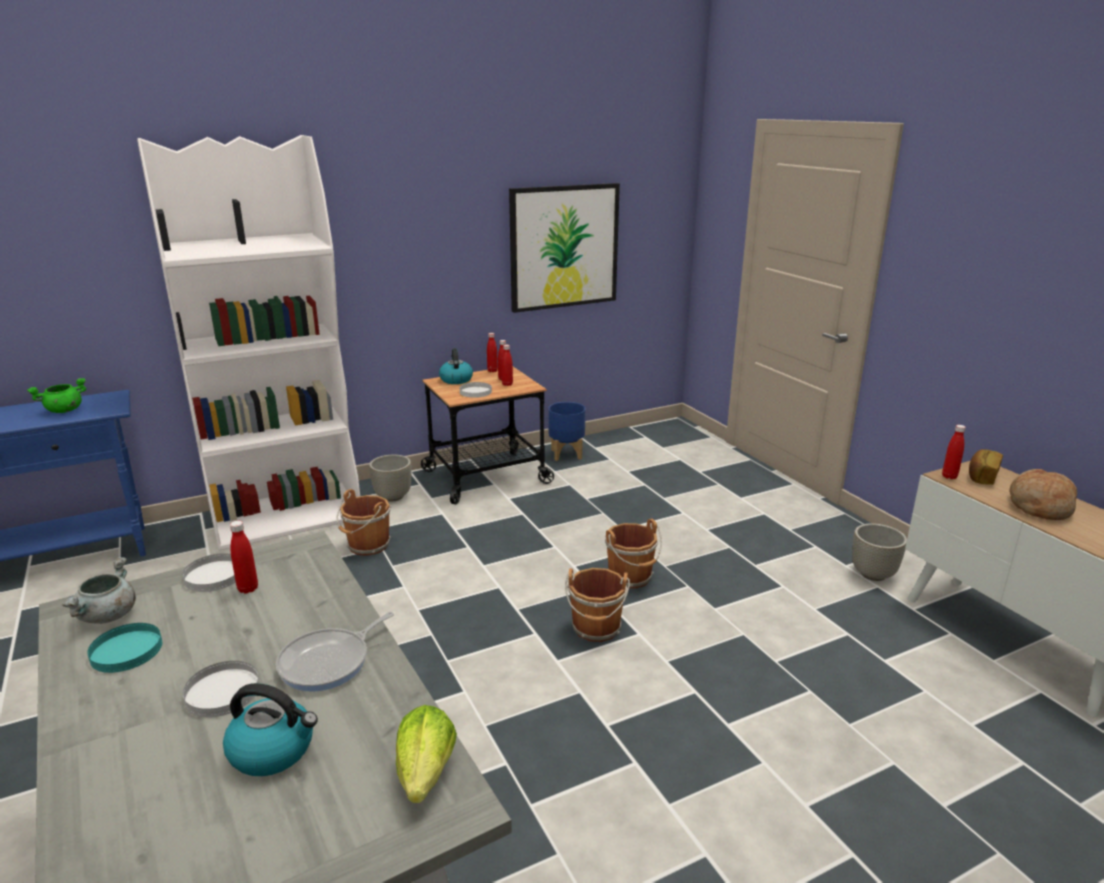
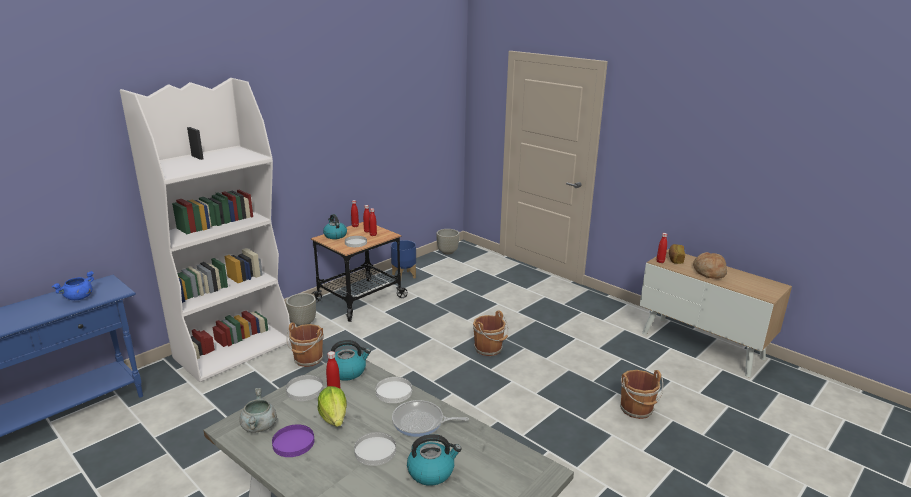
camera: 20 degrees left, 0 degrees up
(63, 410) = (78, 298): green cooking pot -> blue cooking pot
(126, 650) = (293, 442): turquoise plate -> purple plate
(295, 561) = (348, 371): none -> kettle
(329, 662) = (421, 422): frying pan -> frying pan turned 75 degrees clockwise
(331, 604) = (393, 392): none -> white plate
(426, 773) = (518, 462): lettuce -> lettuce (334, 418)
(564, 247) = (392, 137): picture -> none
(596, 629) = (486, 383): brown bucket -> brown bucket (637, 410)
(873, 574) = (619, 323): grey planter -> grey planter (448, 252)

